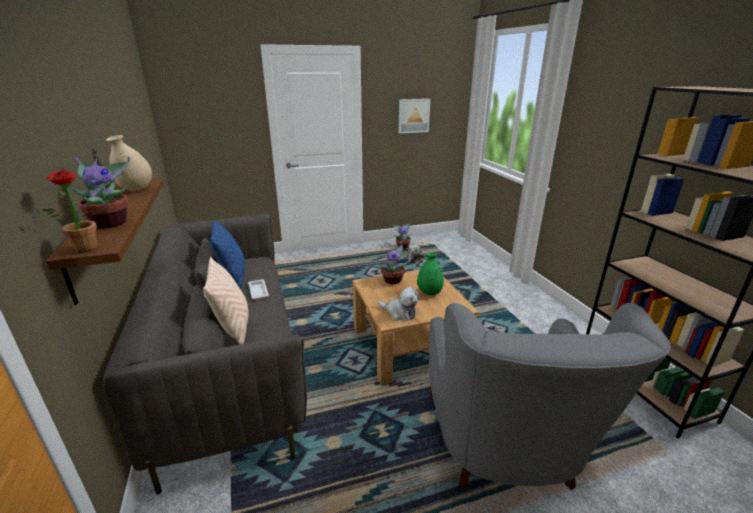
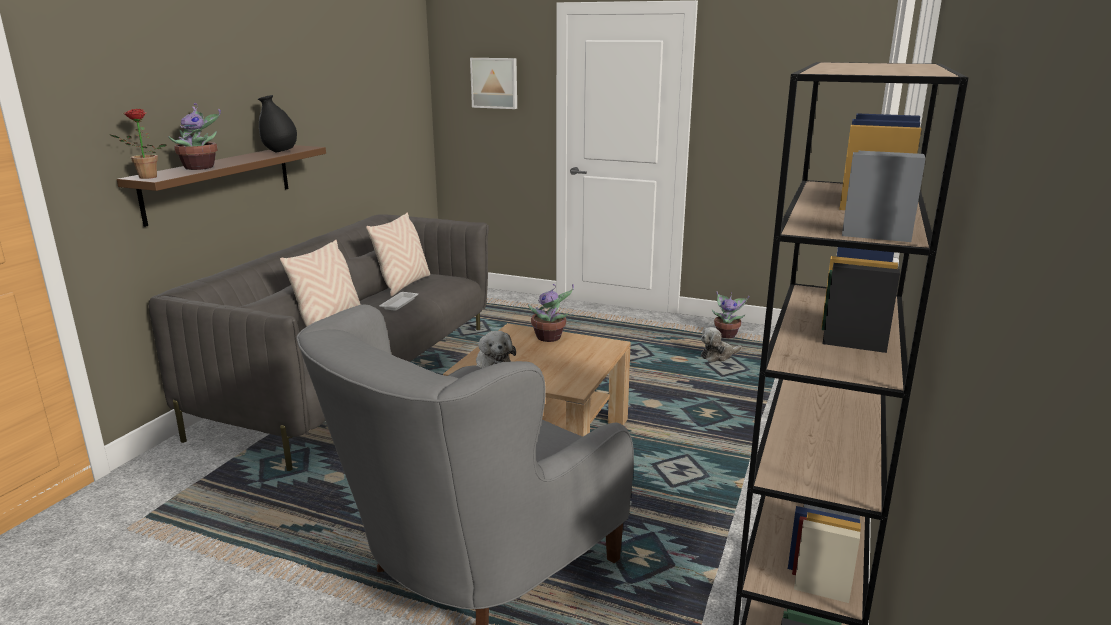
camera: 40 degrees right, 5 degrees down
(136, 189) = (280, 151): beige vase -> black vase
(232, 276) = (403, 285): blue pillow -> beige pillow
(413, 115) = (783, 114): picture -> picture (495, 83)
(429, 293) = (565, 362): green vase -> none

